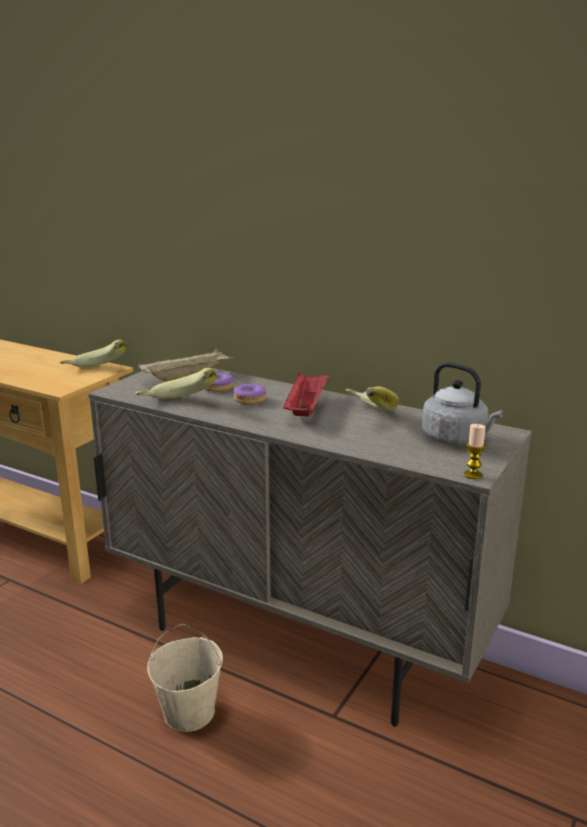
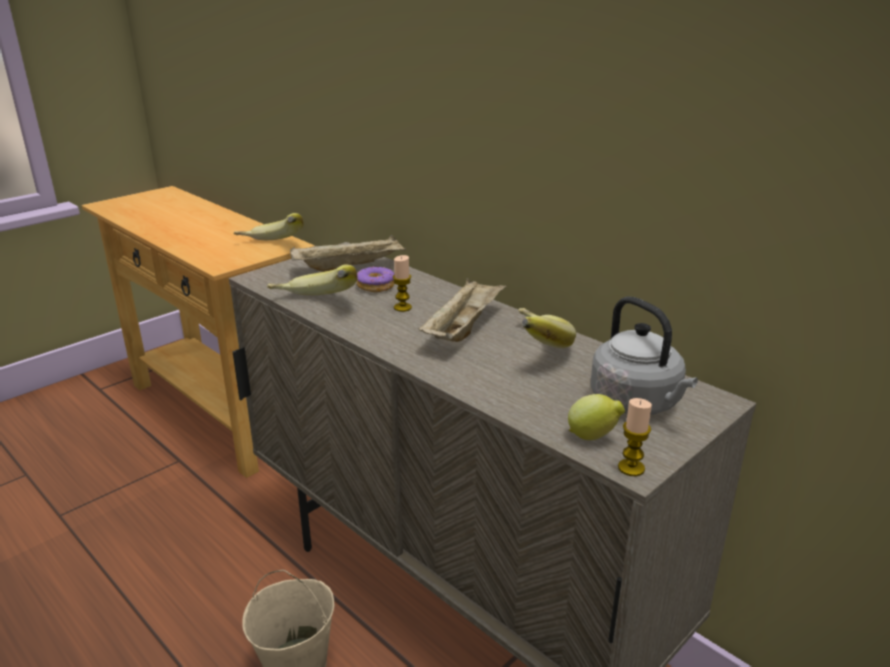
camera: 15 degrees right, 5 degrees up
(249, 400) = (402, 307): donut -> candle
(305, 408) = (463, 328): red tray -> beige tray
(438, 461) = (593, 437): none -> lemon

